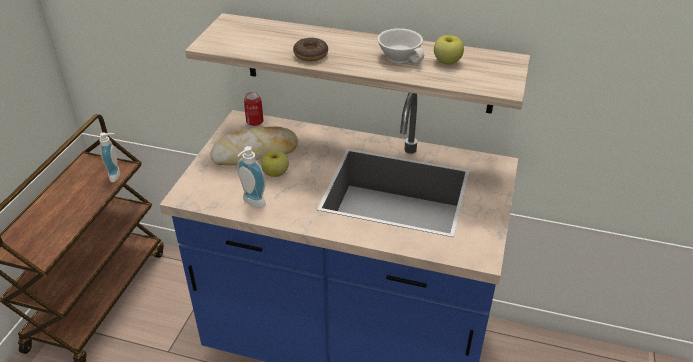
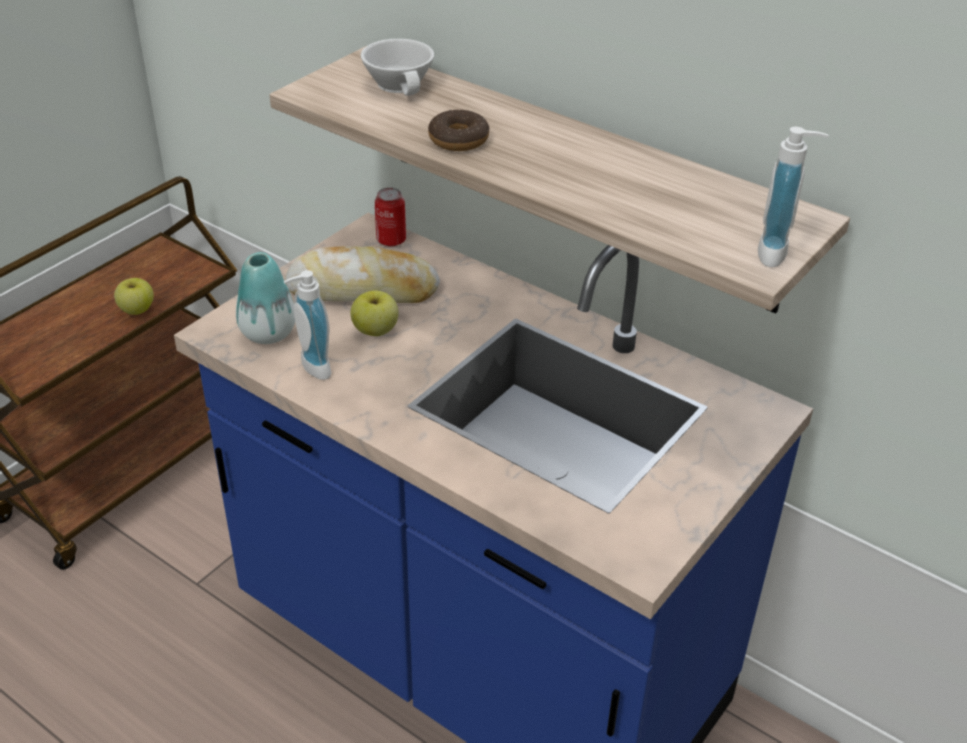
camera: 20 degrees right, 0 degrees up
(117, 175) = (191, 282): soap dispenser -> soap dispenser (778, 254)
(215, 190) = (268, 333): none -> vase
(401, 56) = (609, 172): white cup -> white cup (402, 84)
(447, 61) = (684, 198): apple -> apple (136, 310)

